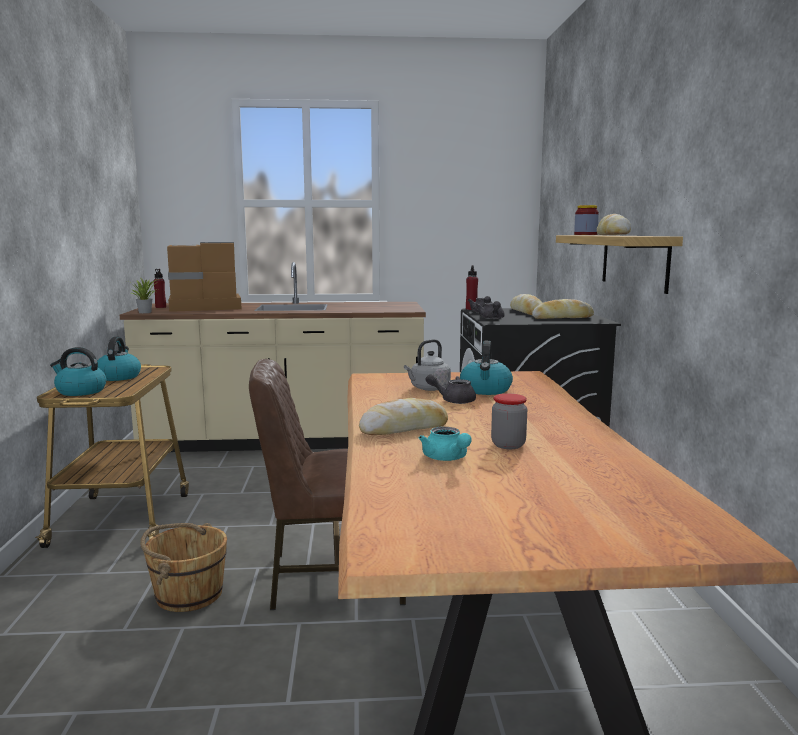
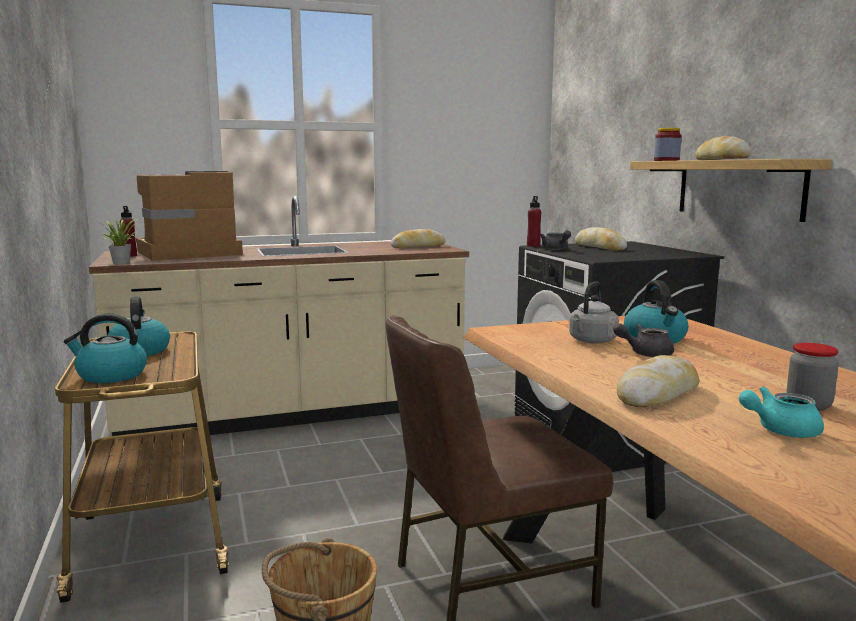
camera: 15 degrees left, 0 degrees up
(447, 459) = (779, 430): turquoise teapot -> turquoise teapot turned 120 degrees clockwise
(492, 318) = (583, 255): grey teapot -> none
(562, 318) = (652, 252): bread -> bread (418, 246)

